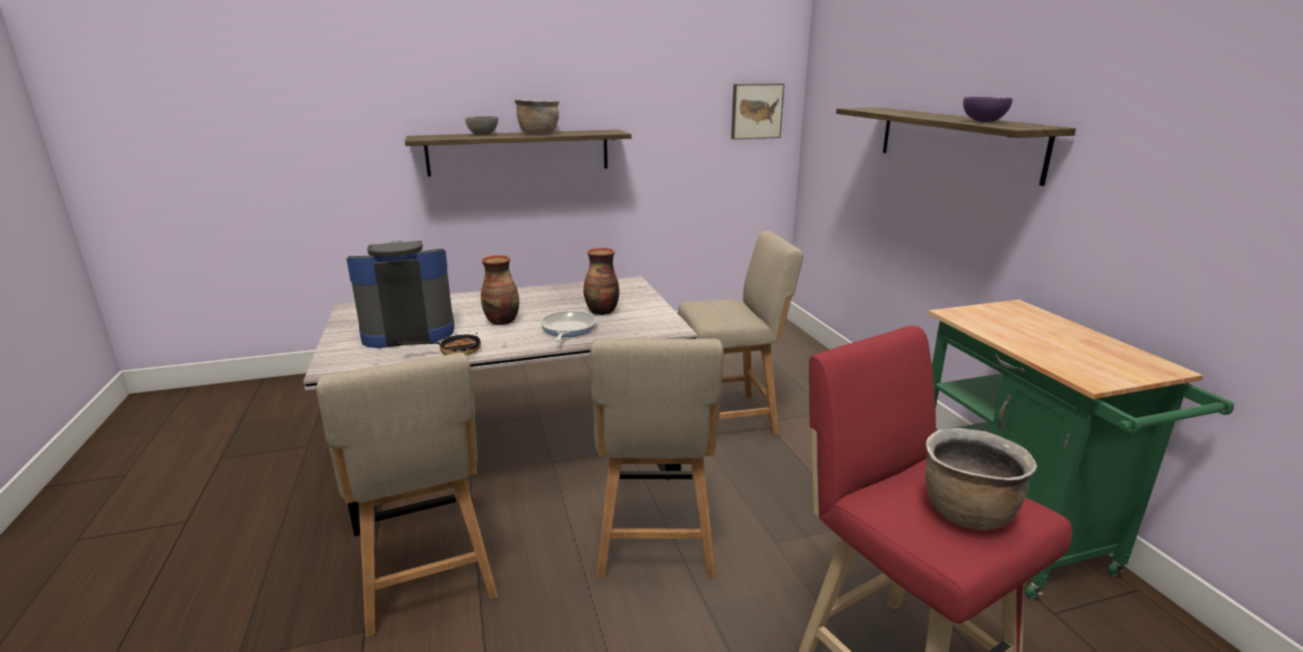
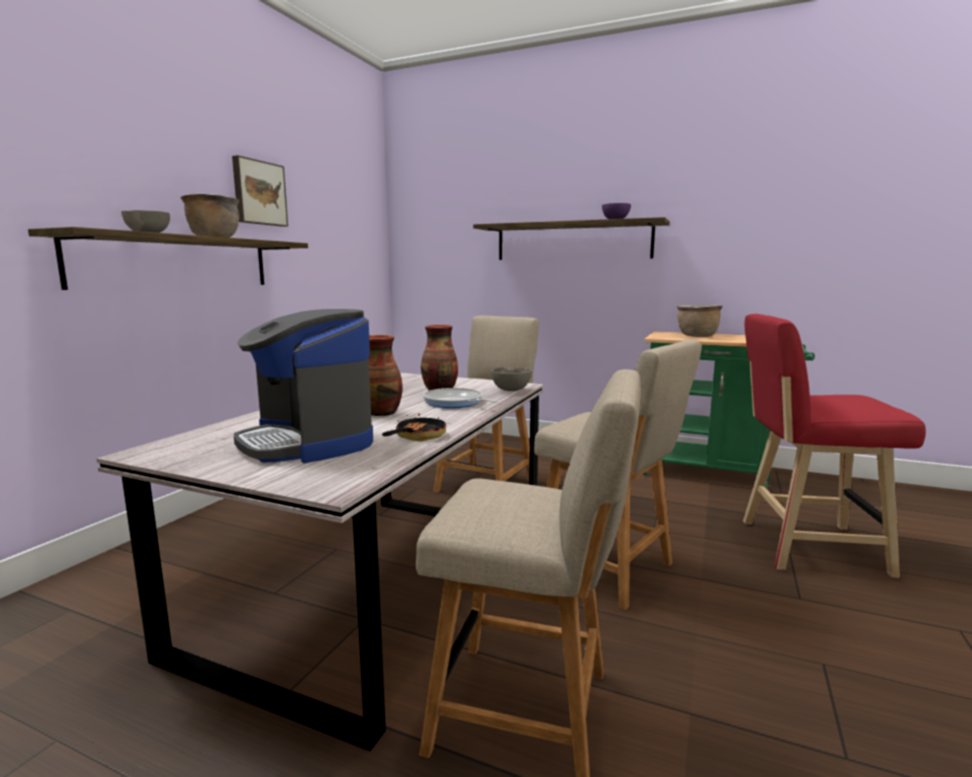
camera: 50 degrees left, 10 degrees down
(408, 330) = (308, 442): coffee machine -> coffee machine turned 60 degrees counterclockwise
(644, 332) = (512, 390): none -> grey bowl
(756, 111) = (363, 237): picture -> picture (258, 193)
(966, 512) = (855, 400): brown cooking pot -> brown cooking pot (697, 336)

